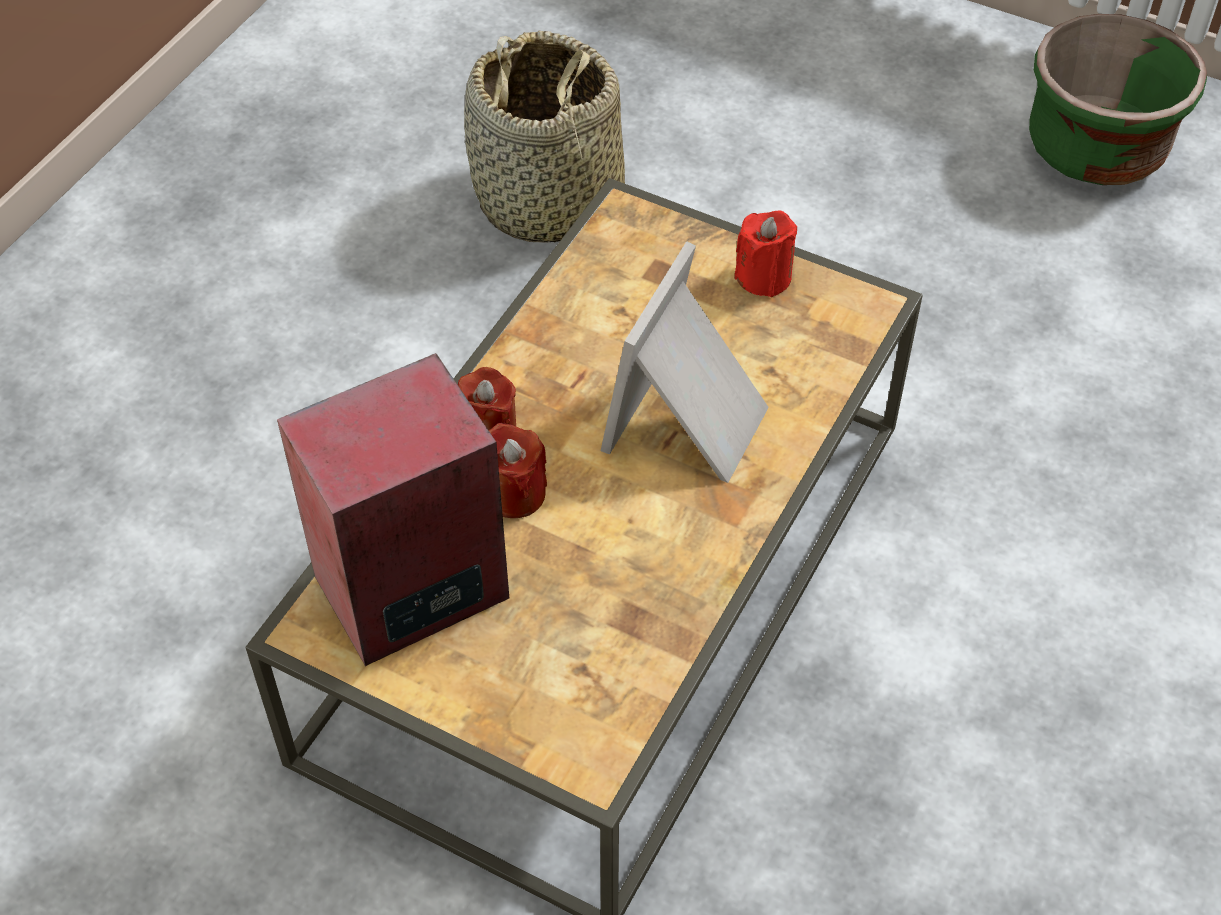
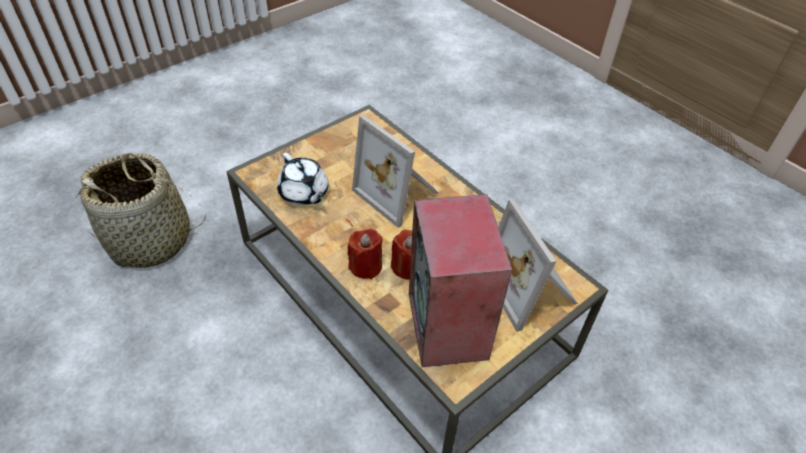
camera: 70 degrees left, 5 degrees down
(549, 696) = (532, 290): none -> picture frame
(612, 295) = (304, 194): none -> white teapot
(764, 277) = (328, 143): red candle -> none
(1096, 149) = (271, 72): green planter -> none

